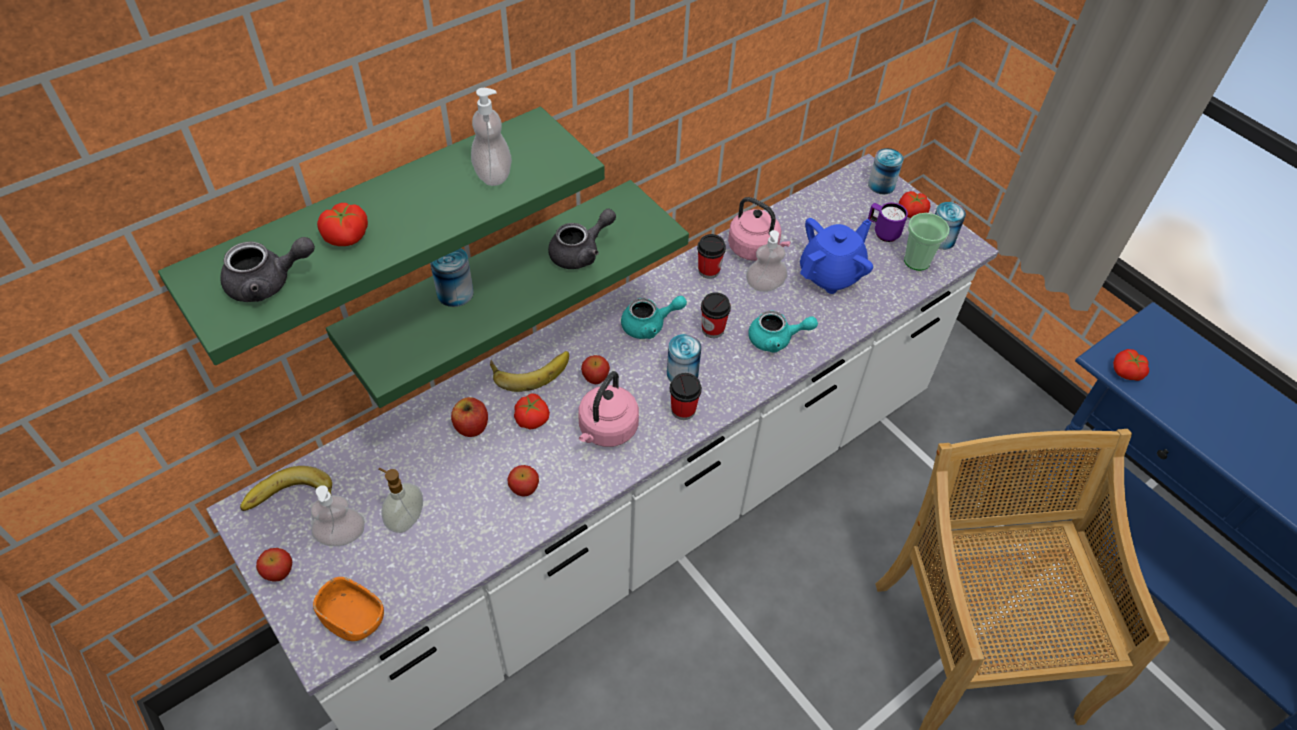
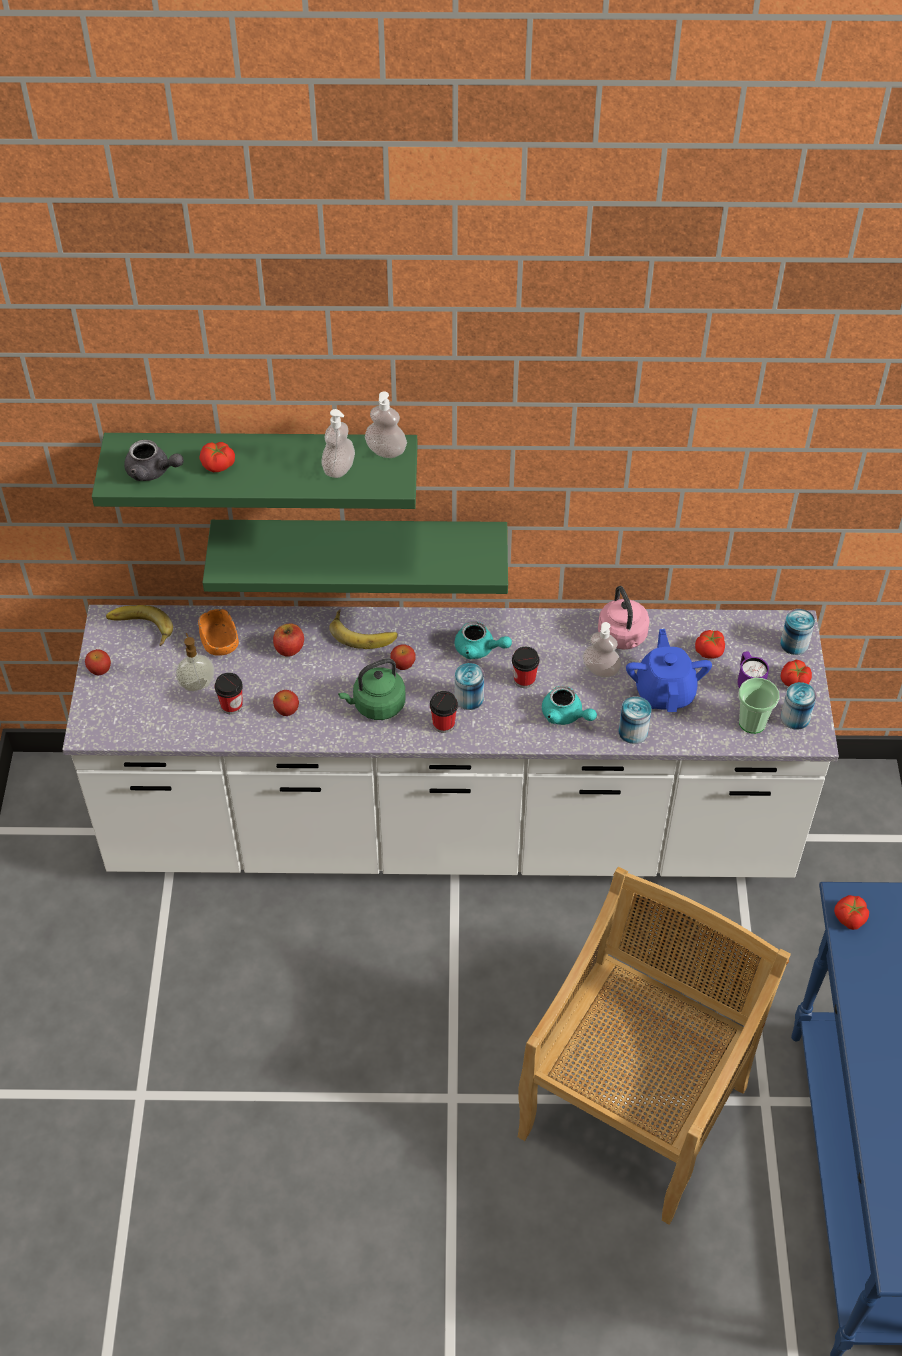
camera: 40 degrees right, 0 degrees up
(342, 536) = (152, 670): soap dispenser -> soap dispenser (386, 451)
(354, 618) = (119, 724): orange bowl -> orange bowl (220, 643)
(455, 293) = (308, 540): can -> can (633, 731)
(532, 418) = (334, 667): tomato -> tomato (710, 651)
(581, 252) = (417, 557): grey teapot -> none
(606, 430) = (376, 705): pink kettle -> green kettle
(708, 270) = (567, 633): cup -> cup (231, 706)
(831, 274) = (665, 692): blue teapot -> blue teapot turned 90 degrees counterclockwise

